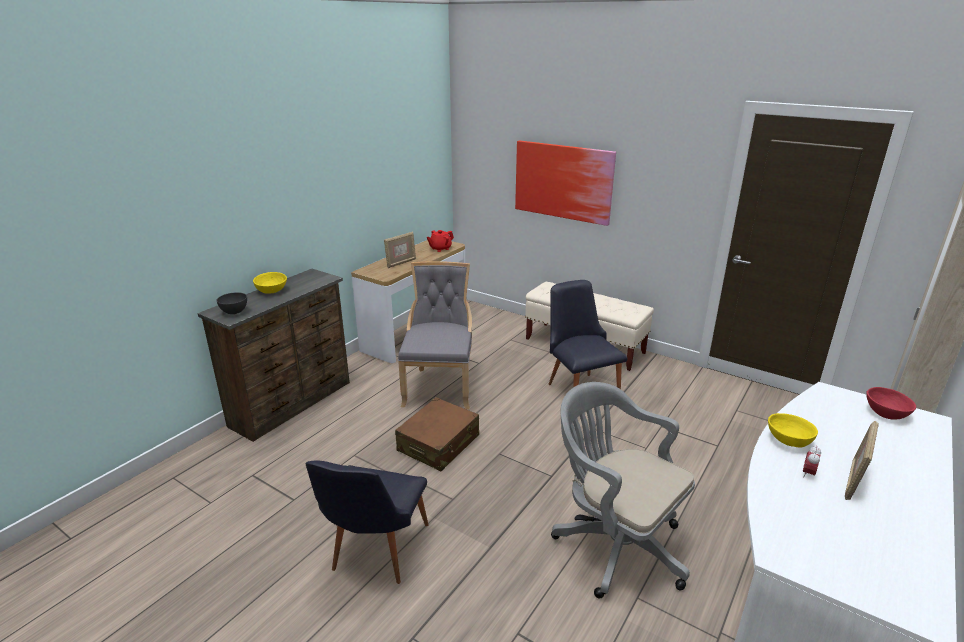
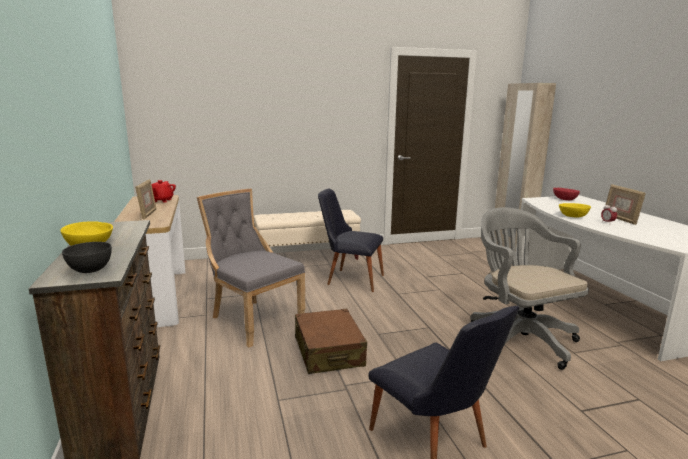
camera: 50 degrees left, 10 degrees down
(563, 181) = (259, 122): picture -> none
(614, 543) = (519, 337): grey office chair -> grey office chair turned 75 degrees clockwise

